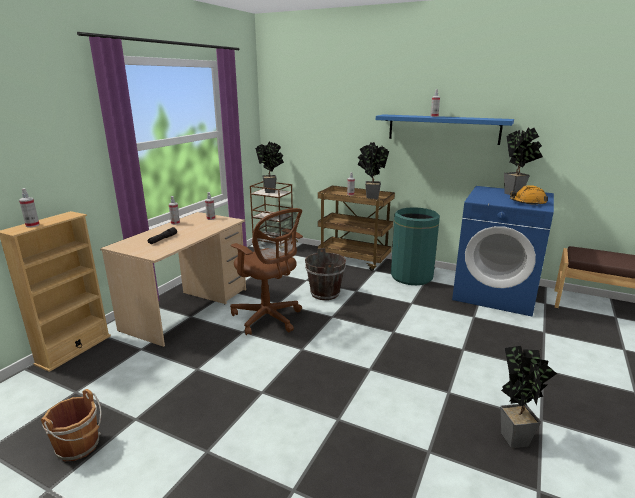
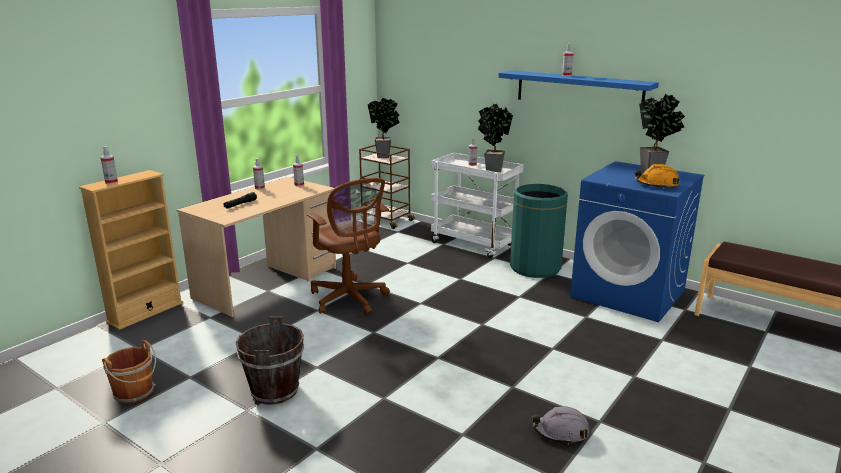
camera: 10 degrees right, 0 degrees up
(325, 293) = (423, 279): brown bucket -> brown bucket (275, 391)
(354, 260) = (475, 244): brown cart -> white cart
(514, 436) = (561, 432): potted plant -> grey hard hat

